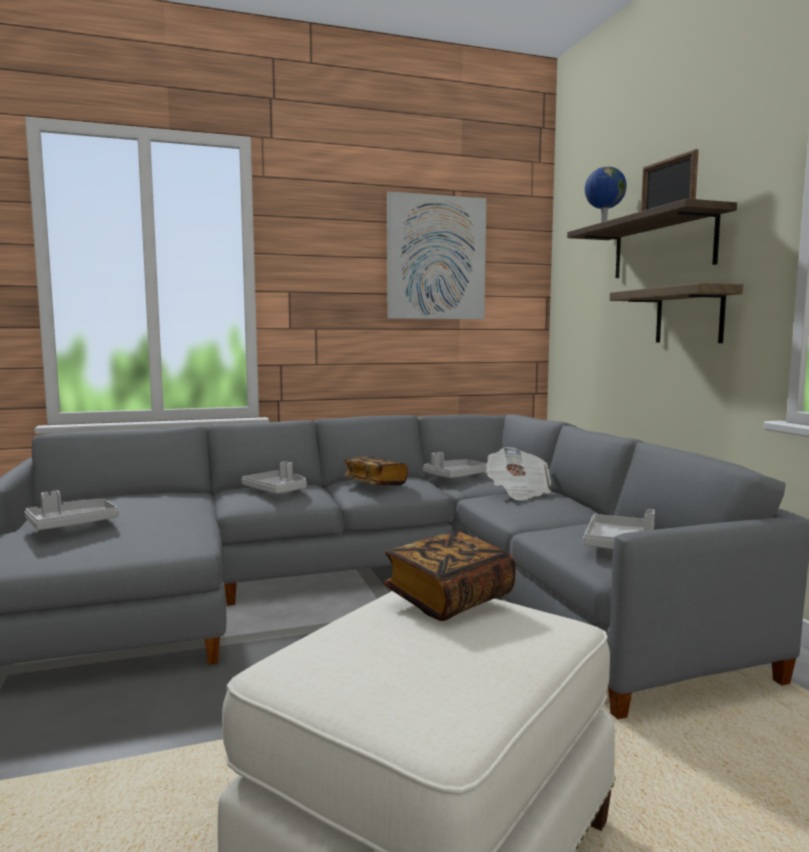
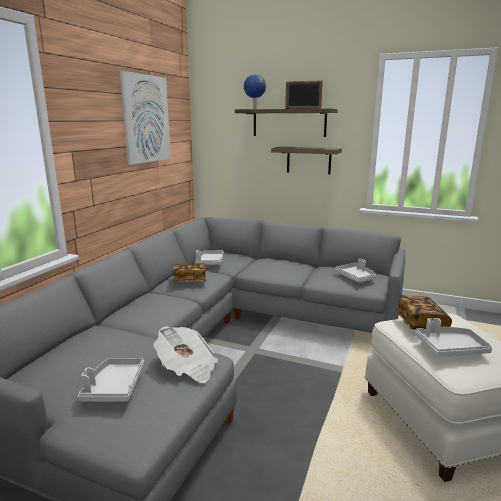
camera: 50 degrees left, 10 degrees up
(277, 490) = (151, 305): grey tray -> grey tray (449, 348)
(518, 492) = (263, 263): newspaper -> newspaper (187, 368)

